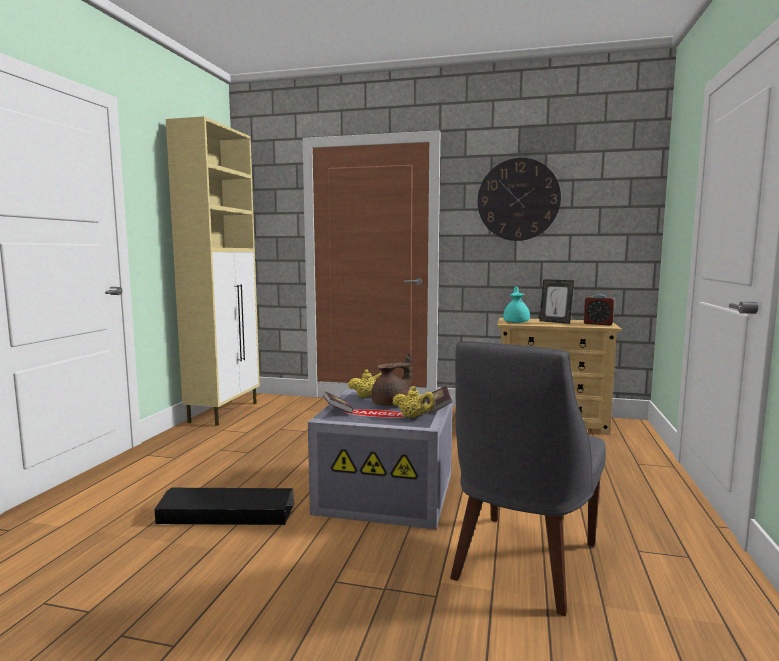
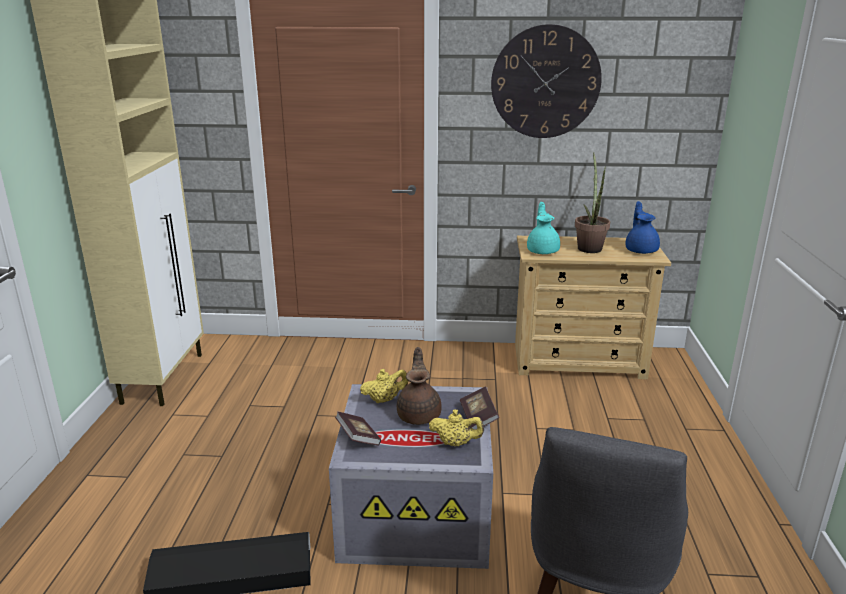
camera: 10 degrees left, 15 degrees up
(391, 404) = (419, 414): brown teapot -> brown teapot turned 45 degrees counterclockwise
(555, 322) = (589, 247): picture frame -> potted plant
(598, 324) = (641, 250): alarm clock -> blue teapot

